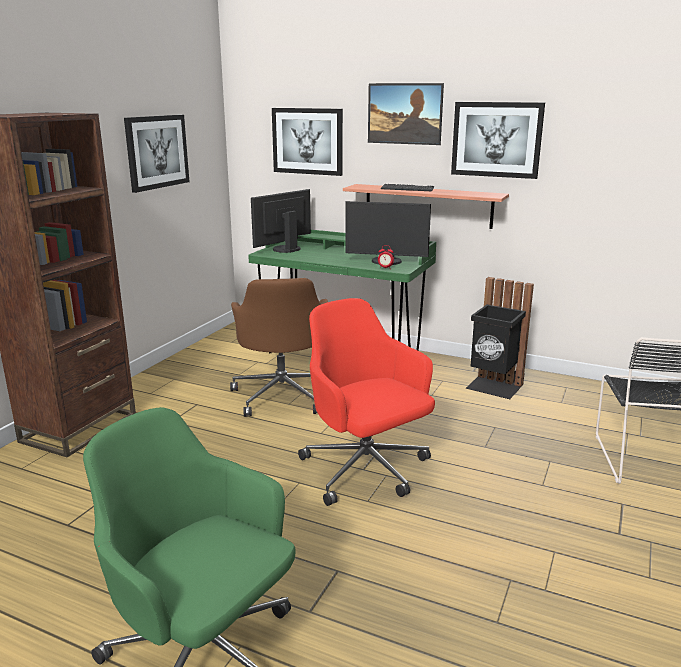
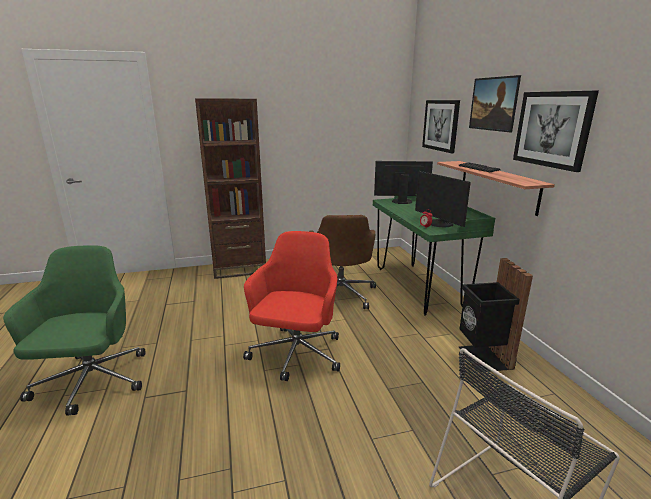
camera: 50 degrees right, 0 degrees up
(157, 152) = (338, 126): picture -> none
(283, 394) = (341, 294): brown office chair -> brown office chair turned 45 degrees counterclockwise

